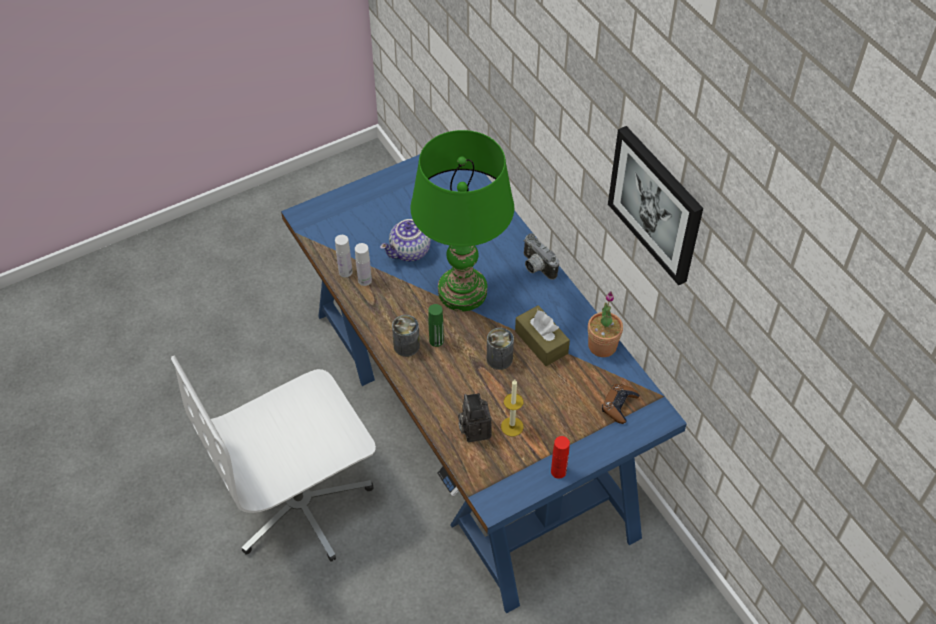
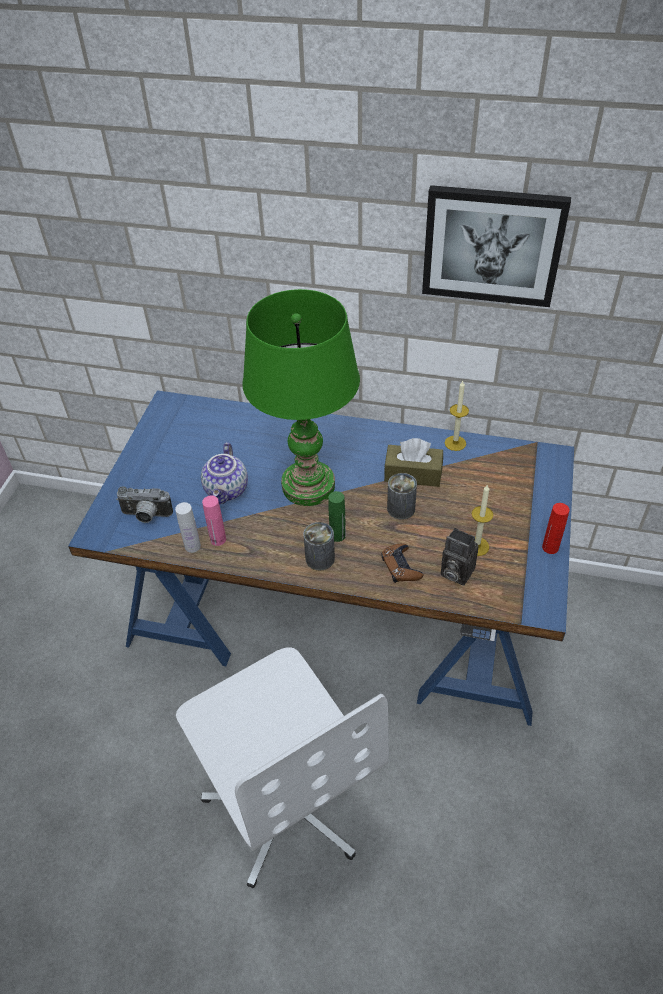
camera: 45 degrees left, 5 degrees down
(300, 503) = (287, 802): white office chair -> white office chair turned 45 degrees counterclockwise
(364, 280) = (218, 539): white bottle -> pink bottle
(536, 267) = (338, 429): camera -> camera (146, 516)
(602, 346) = (455, 443): potted plant -> candle
(619, 405) = (521, 470): brown game controller -> brown game controller (401, 567)

